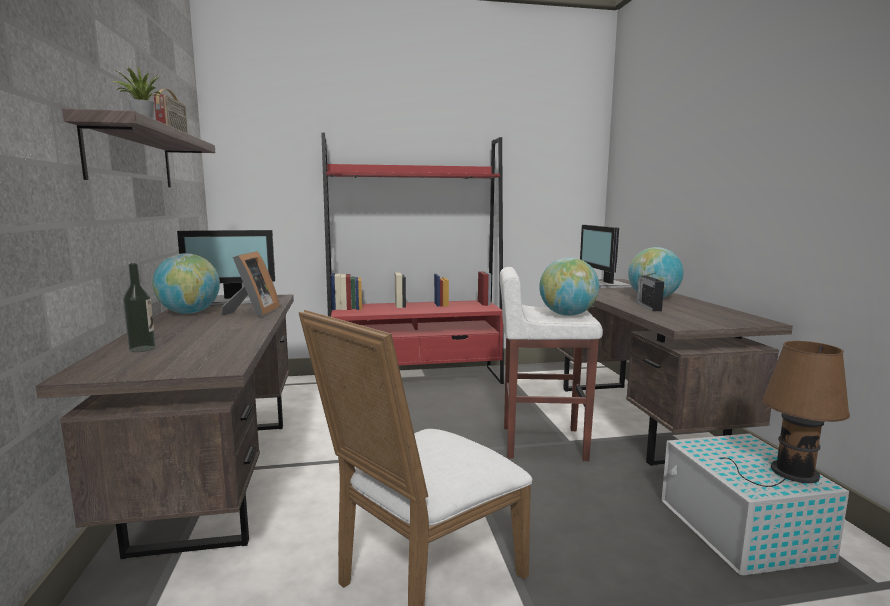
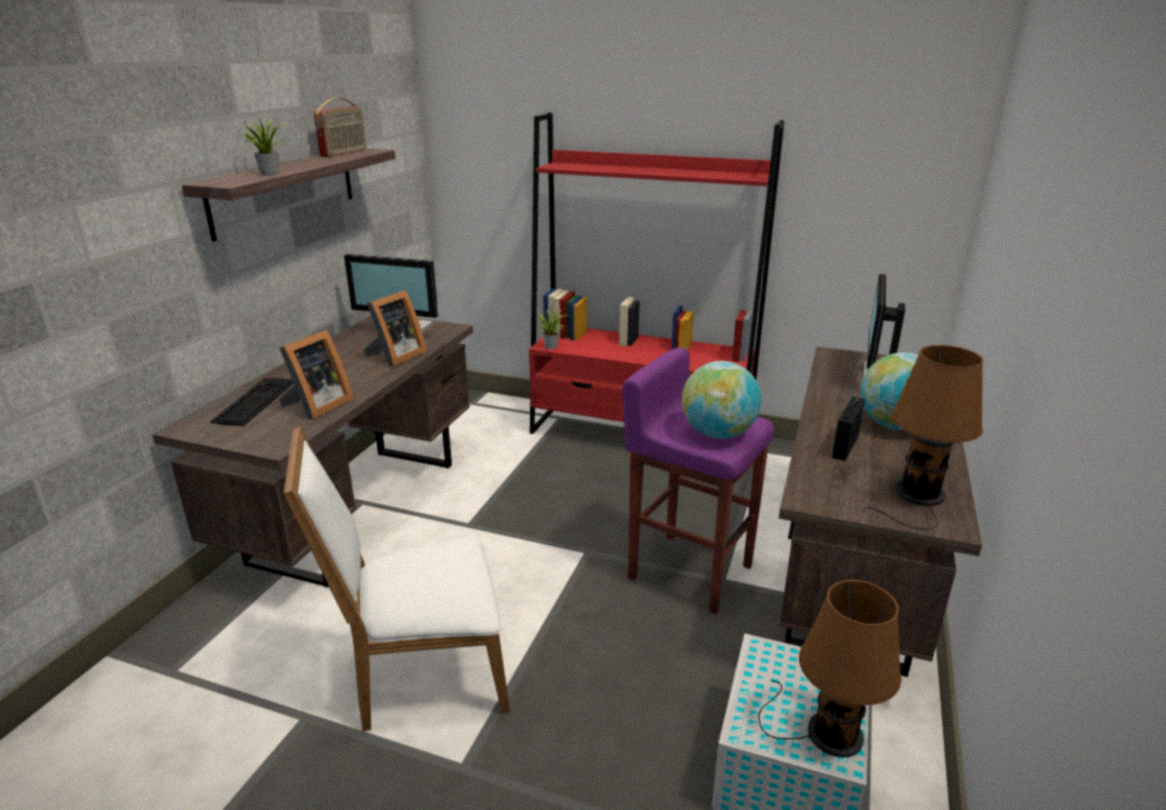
camera: 30 degrees right, 15 degrees up
(142, 349) = (254, 401): bottle -> keyboard
(189, 312) = (345, 345): globe -> none
(223, 342) = (316, 406): none -> picture frame
(346, 313) = (551, 346): none -> potted plant
(541, 442) = (689, 570): white stool -> purple stool
(725, 316) = (918, 496): none -> brown table lamp

